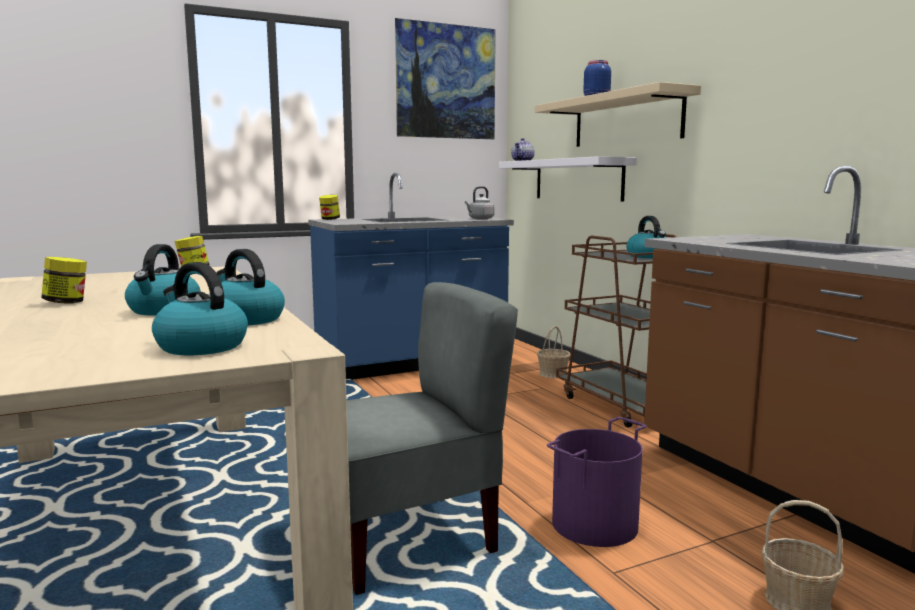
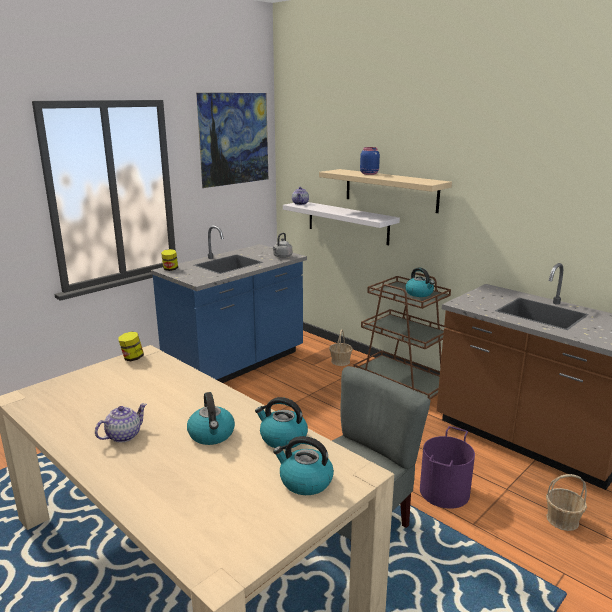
camera: 20 degrees left, 10 degrees up
(66, 303) = (123, 435): jar -> teapot

